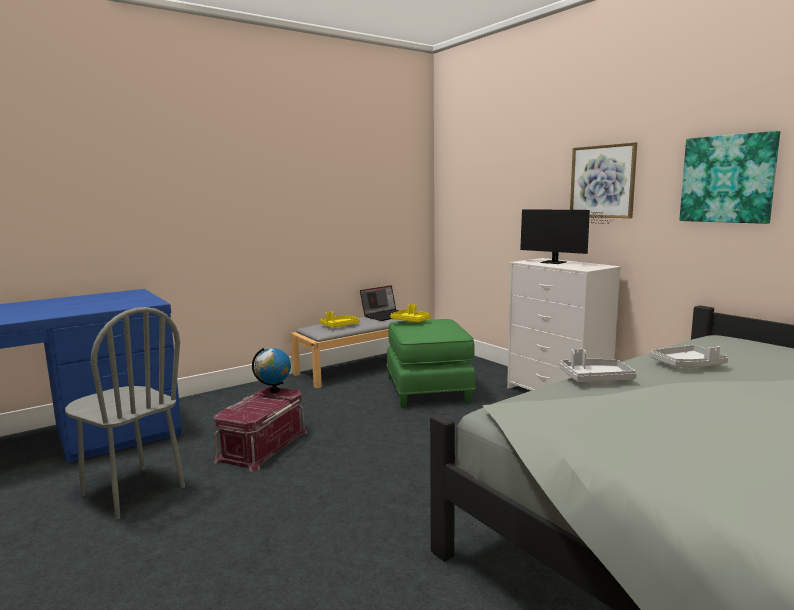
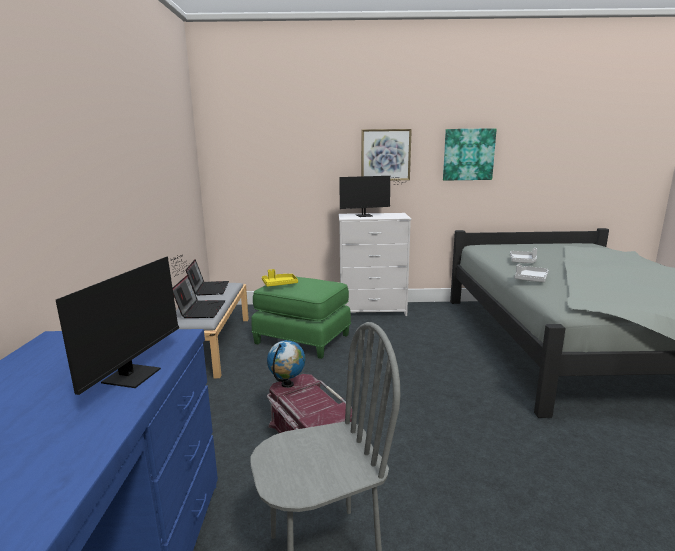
camera: 55 degrees left, 5 degrees up
(94, 309) = (138, 372): none -> monitor
(339, 326) = (201, 309): yellow tray -> laptop

